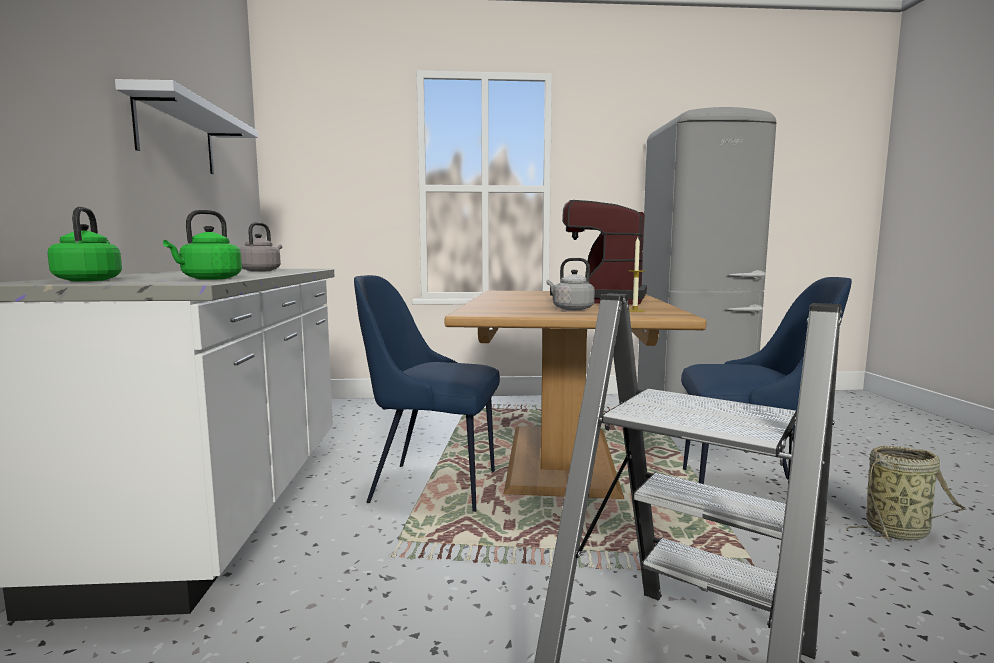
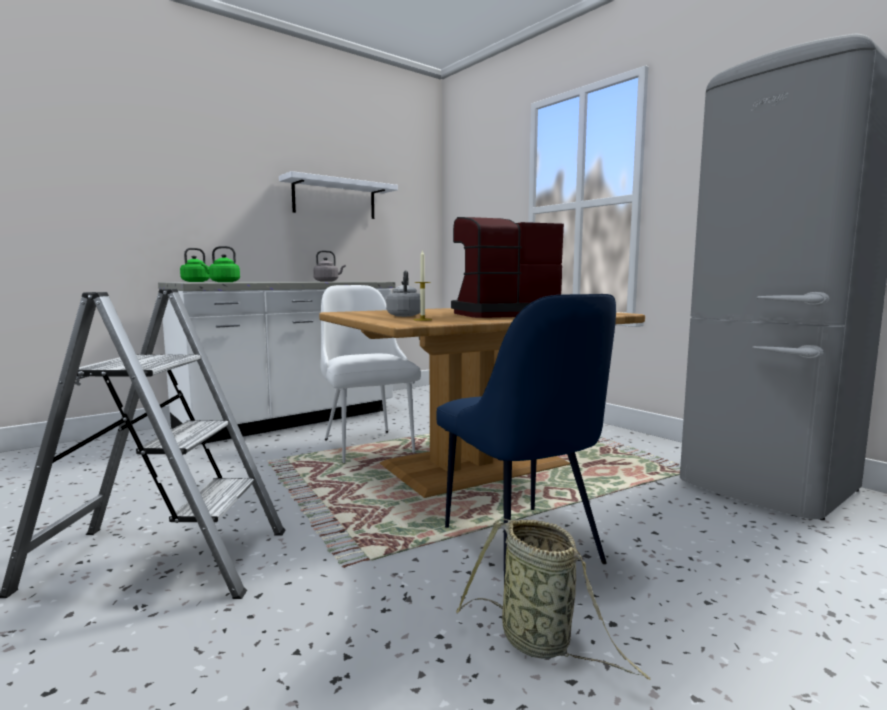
camera: 55 degrees right, 0 degrees up
(433, 487) = (366, 446): blue chair -> white chair

